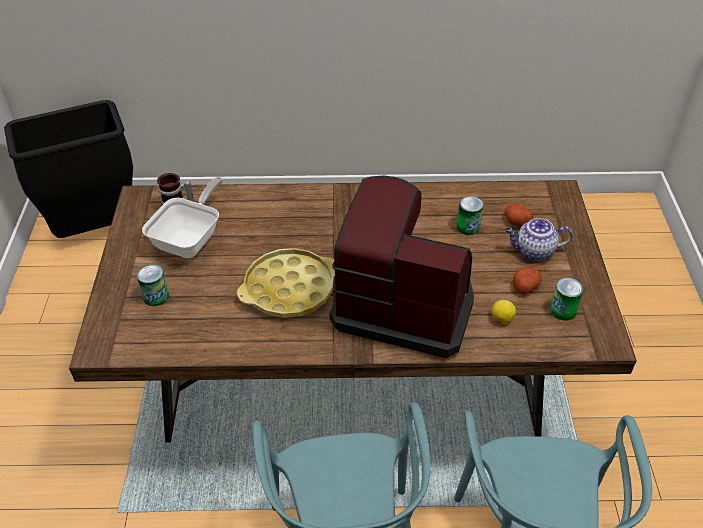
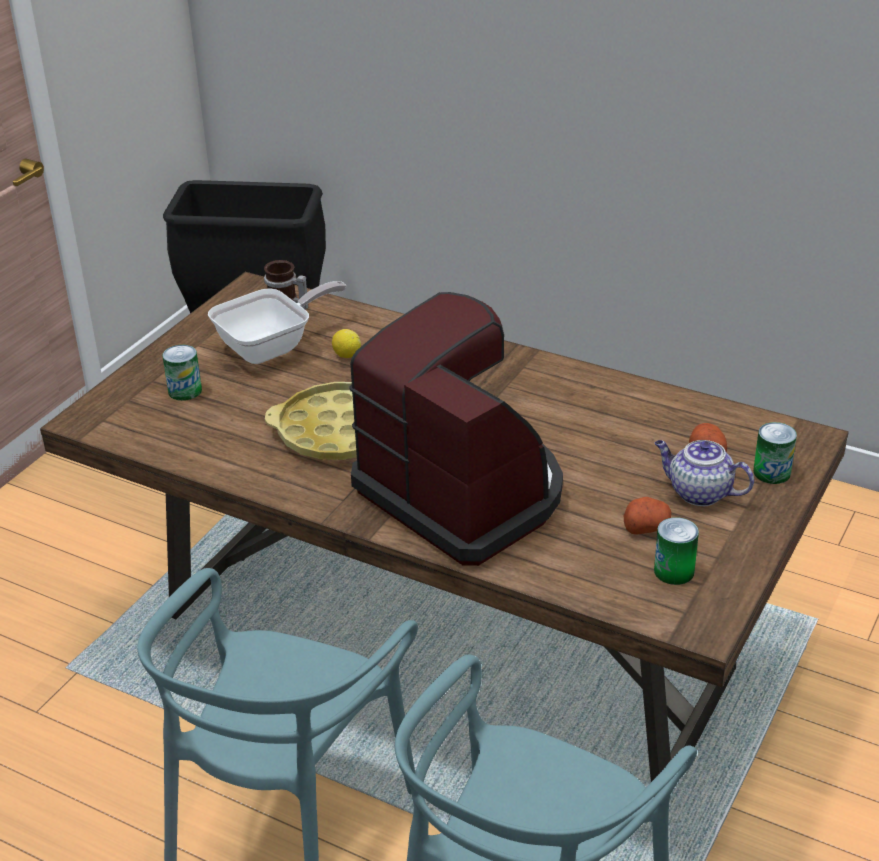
camera: 30 degrees right, 10 degrees down
(468, 227) = (631, 437): can -> can (771, 472)
(501, 319) = (578, 551): lemon -> lemon (346, 355)

